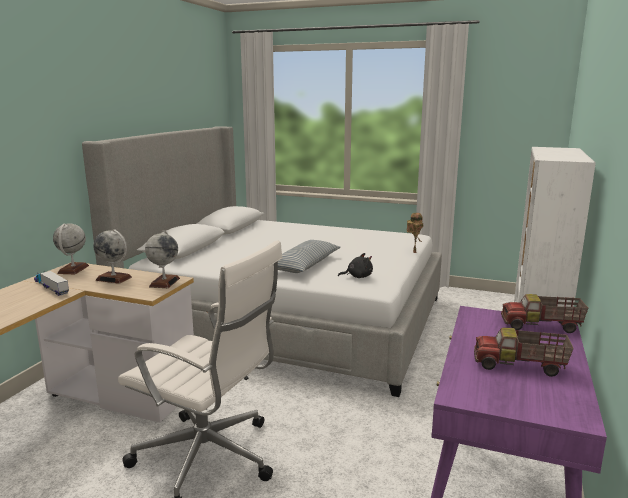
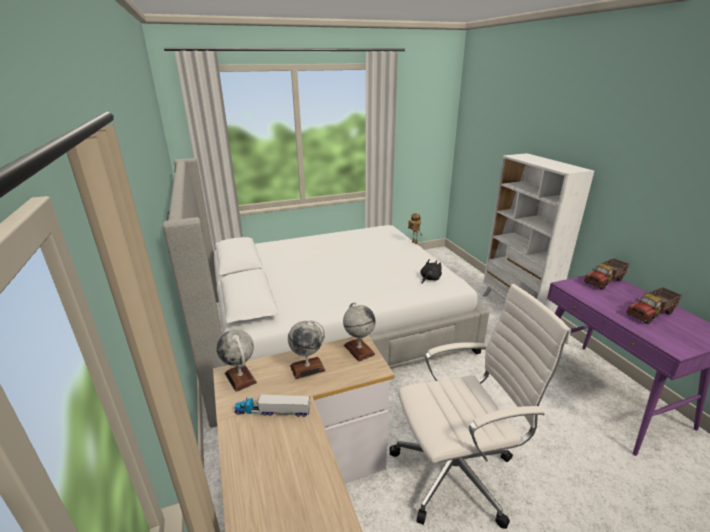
camera: 40 degrees left, 10 degrees up
(304, 265) = (376, 281): pillow -> none

